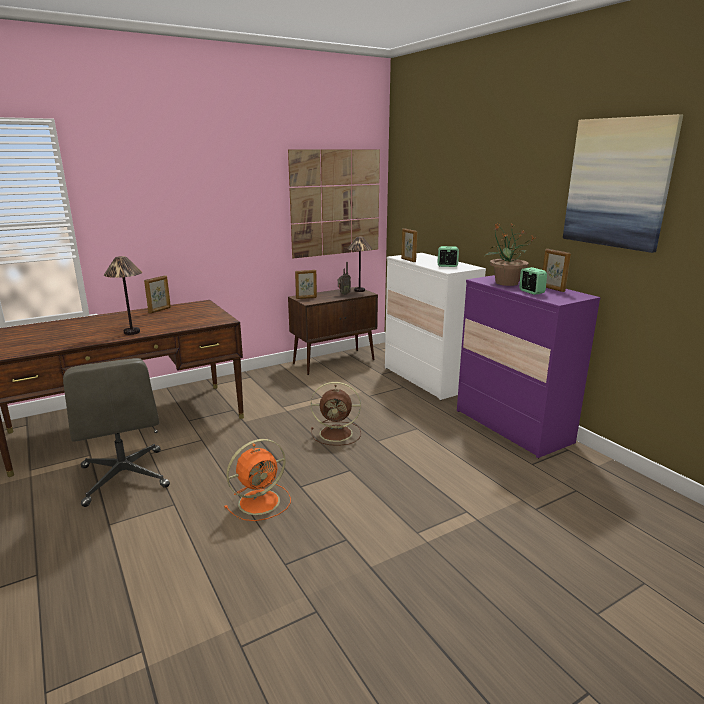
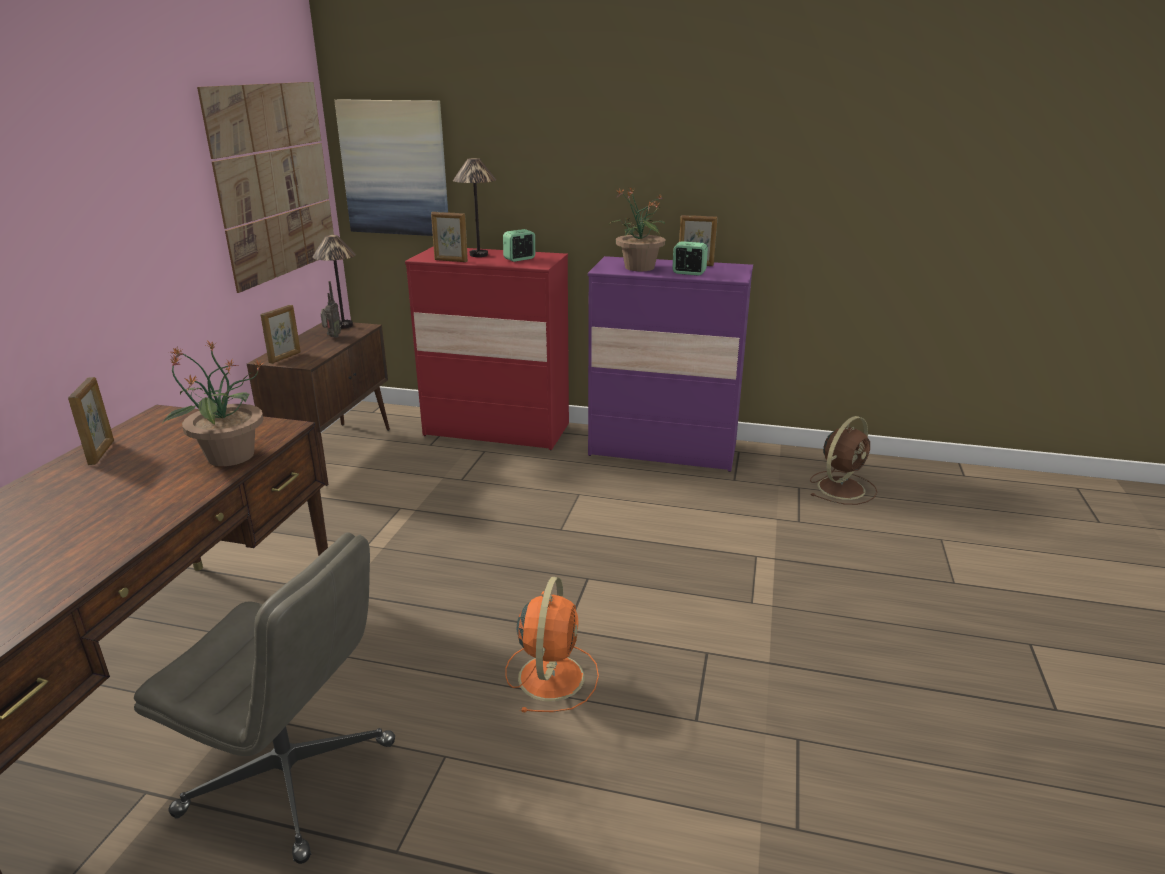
camera: 45 degrees left, 5 degrees up
(132, 332) = (153, 507): table lamp -> table lamp (479, 255)
(187, 324) = (229, 456): none -> potted plant
(337, 433) = (501, 544): brown fan -> brown fan (842, 487)
(427, 379) = (496, 430): white dresser -> red dresser
(618, 183) = (759, 126): picture -> picture (395, 168)

